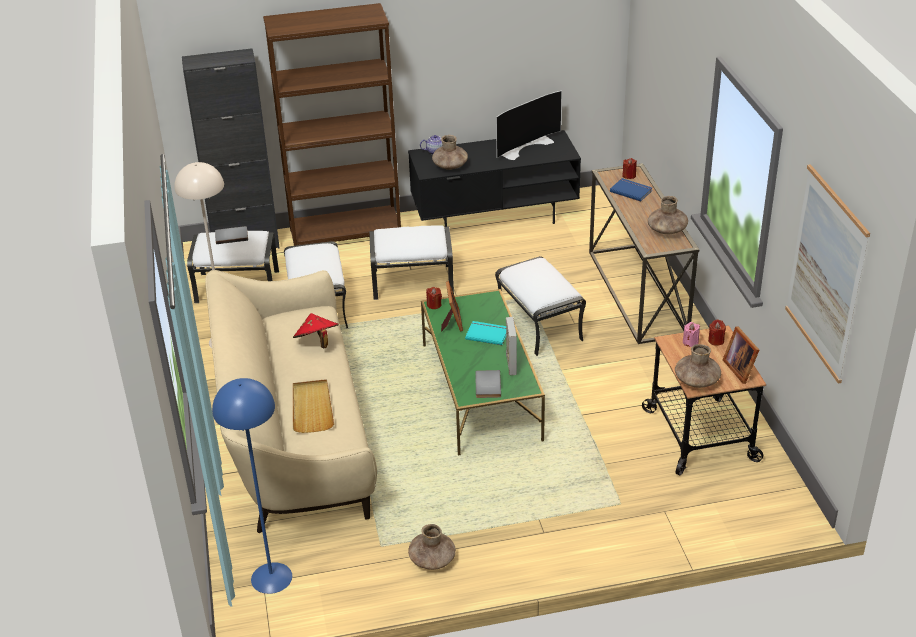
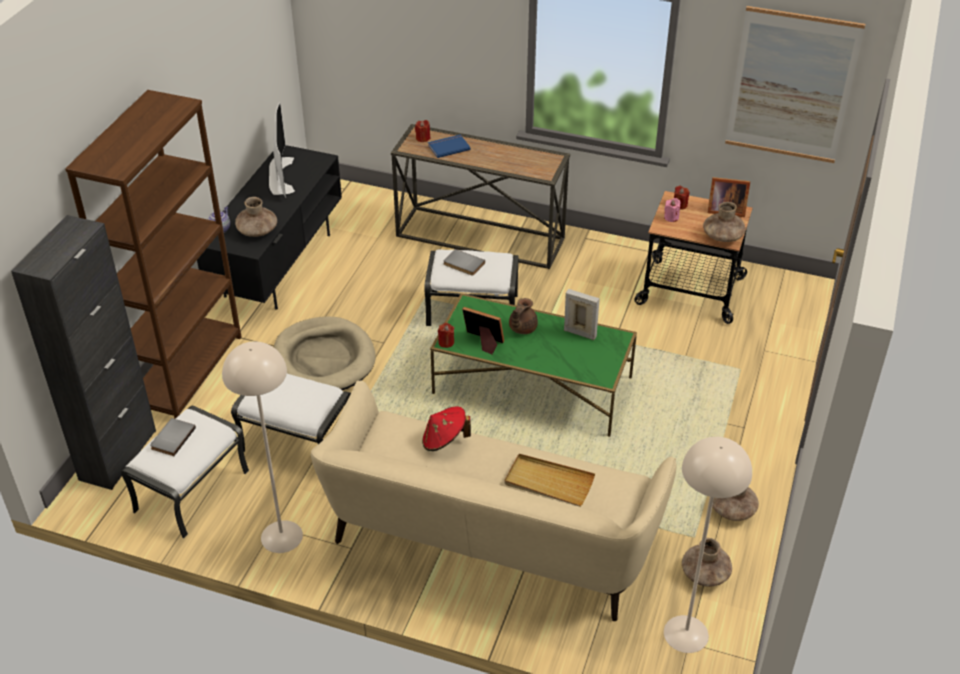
camera: 60 degrees left, 5 degrees up
(271, 577) = (685, 634): blue floor lamp -> beige floor lamp
(413, 282) = (324, 359): white ottoman -> beige dog bed
(486, 385) = (596, 359): grey book -> grey book (463, 264)
(487, 334) = (521, 328): turquoise book -> brown teapot
(666, 230) = (527, 156): brown vase -> brown vase (705, 573)

